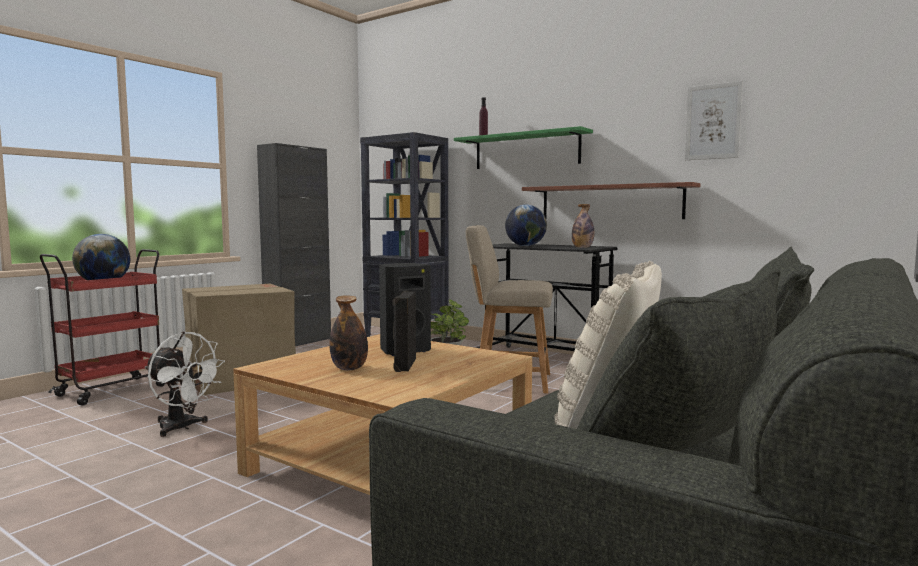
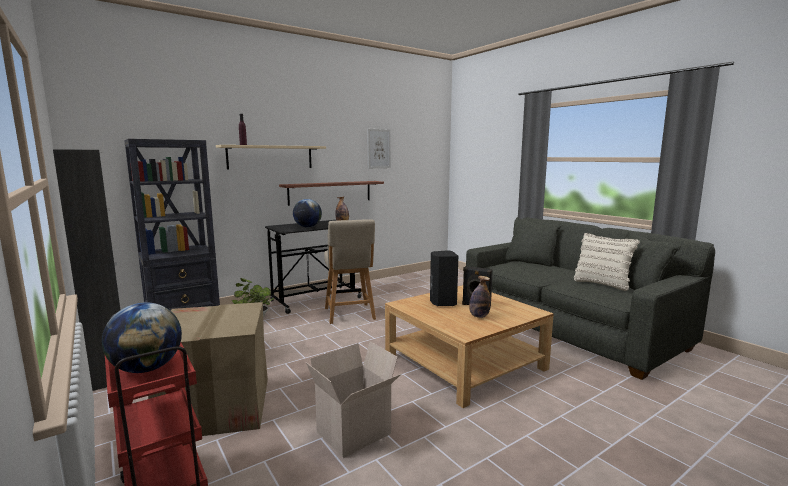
camera: 70 degrees left, 5 degrees up
(182, 428) = (354, 434): white fan -> cardboard box
(508, 381) = (350, 314): beige chair -> beige chair turned 45 degrees counterclockwise
(526, 150) = (270, 157): green shelf -> beige shelf

